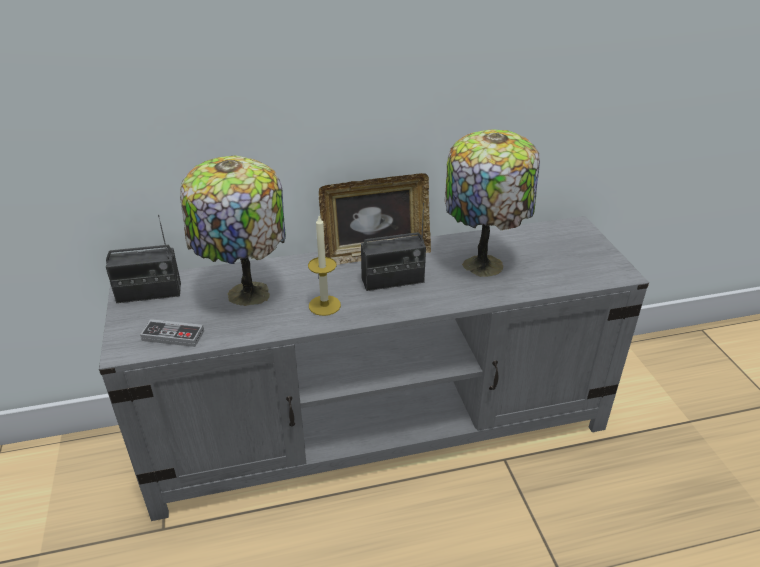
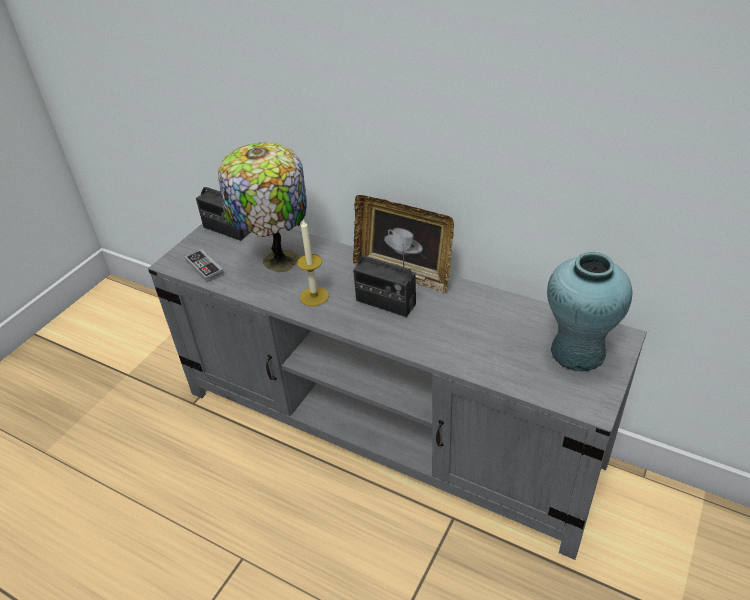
camera: 45 degrees right, 5 degrees up
(484, 263) = (478, 326): table lamp -> none
(566, 247) = (577, 352): none -> turquoise vase

